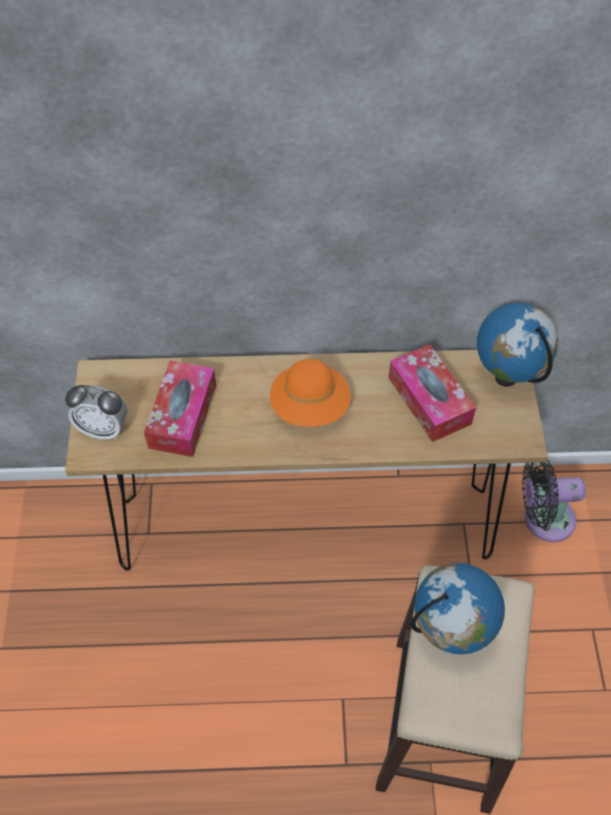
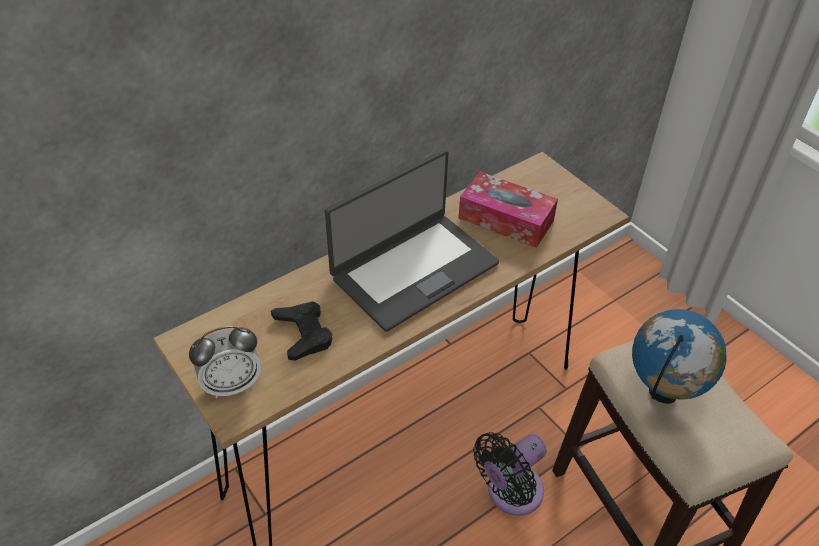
camera: 35 degrees left, 10 degrees down
(182, 416) = (303, 333): tissue box -> black game controller
(310, 406) = (413, 270): orange hat -> laptop
(507, 377) = (547, 176): globe -> none
(543, 519) = (582, 317): black fan -> black fan (510, 493)

